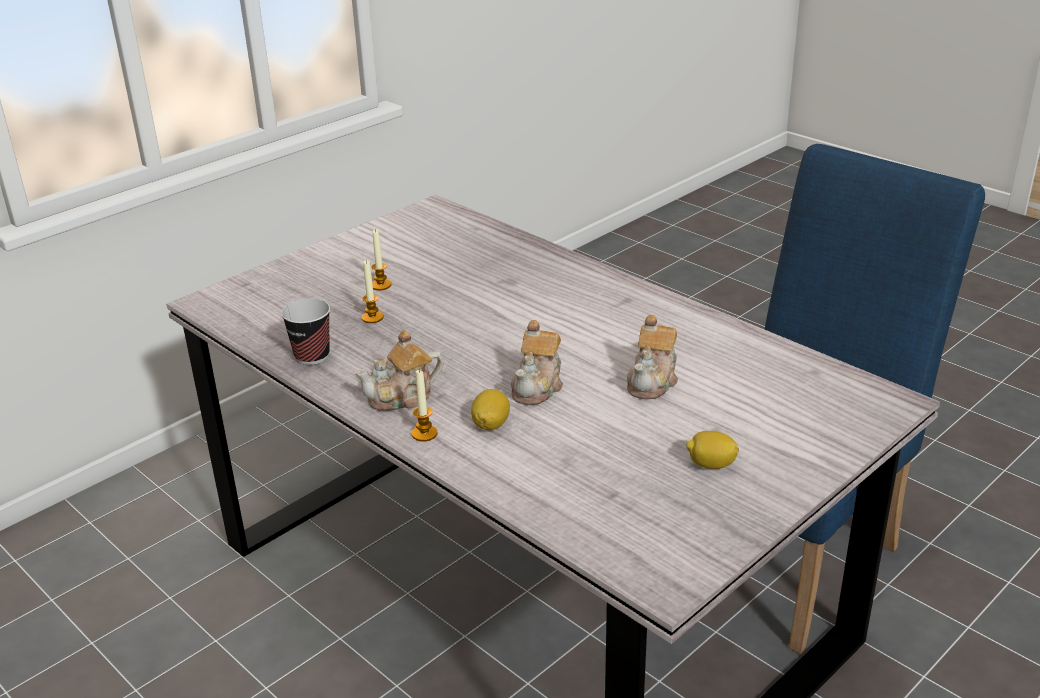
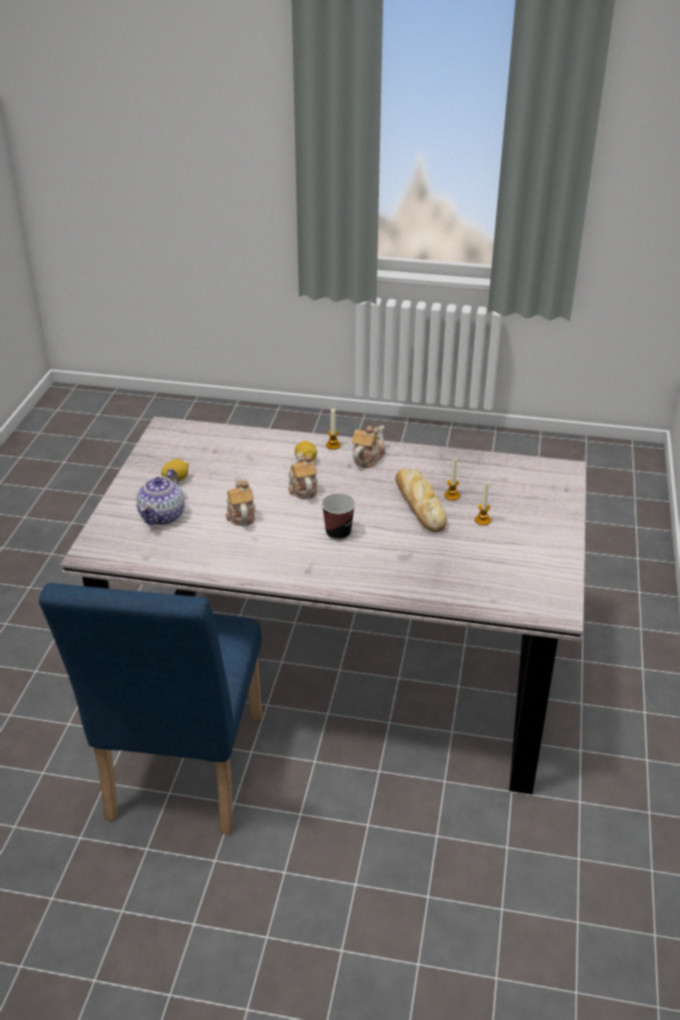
camera: 145 degrees right, 5 degrees up
(312, 356) = (448, 461): cup -> cup (338, 533)
(422, 321) = (419, 504): none -> bread
(763, 416) = (163, 515): none -> teapot

